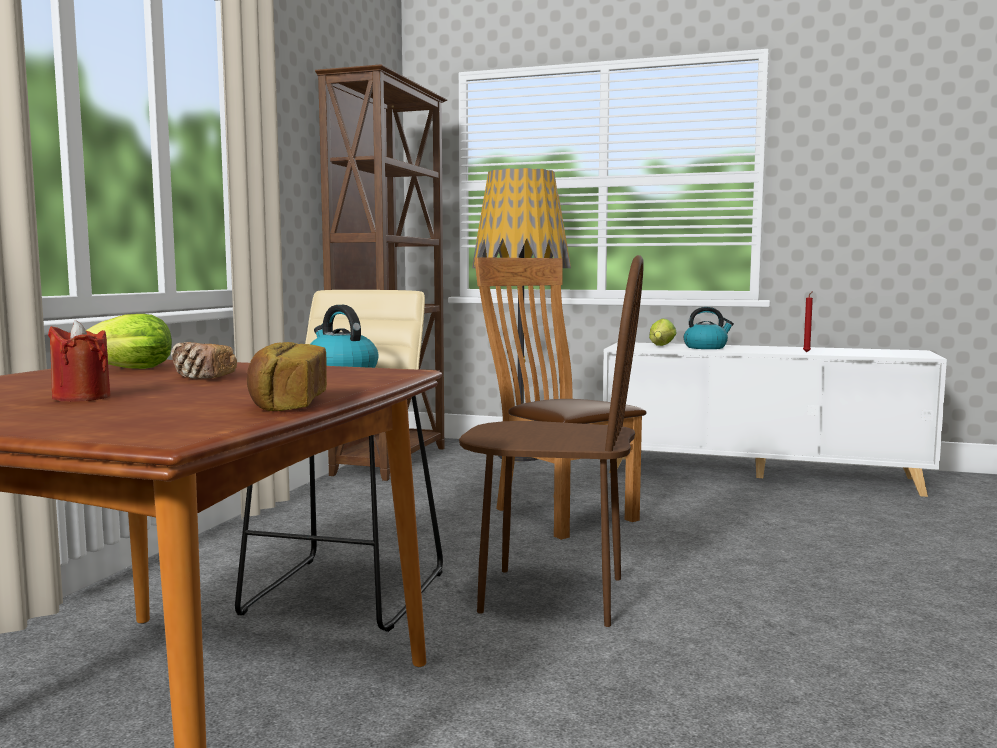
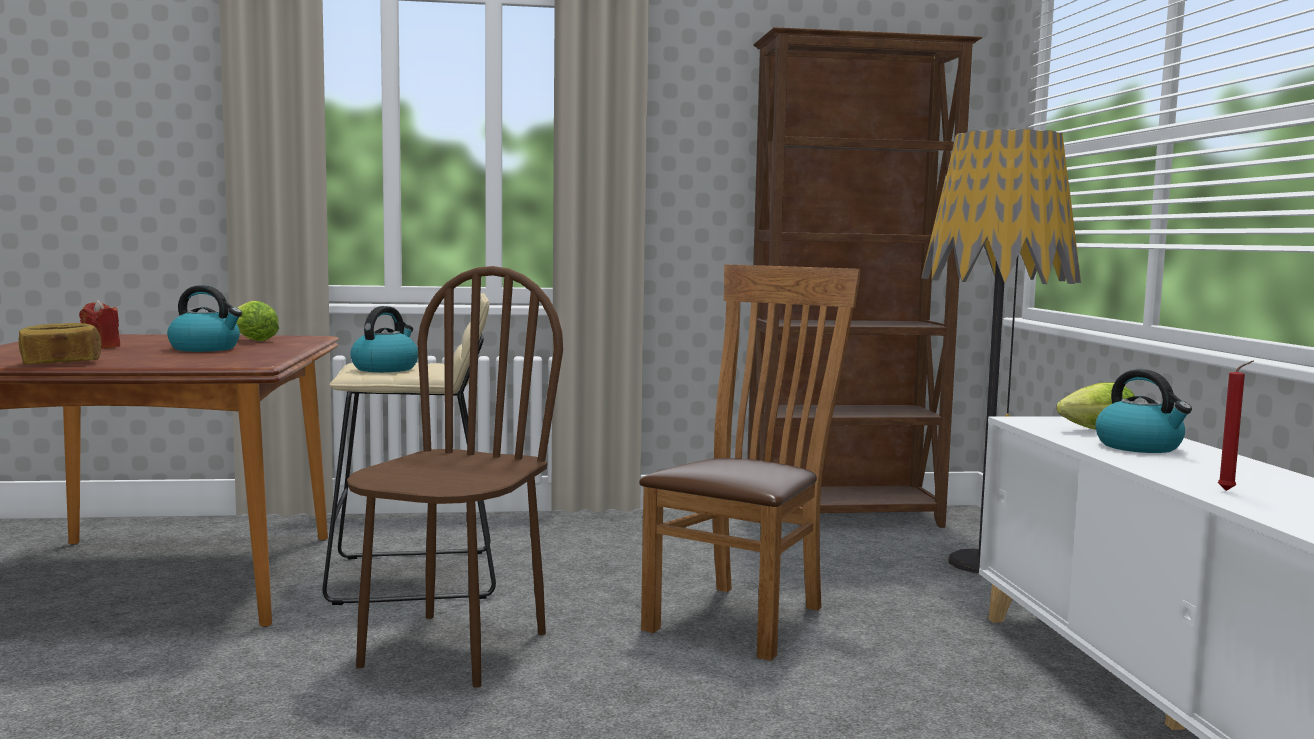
camera: 65 degrees right, 0 degrees up
(202, 377) = (206, 348): bread -> kettle
(552, 595) = (453, 649): brown chair -> brown chair turned 150 degrees counterclockwise

